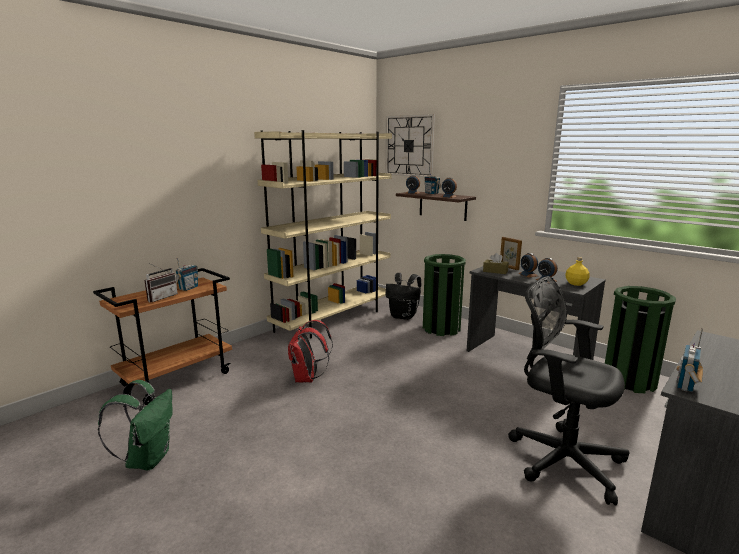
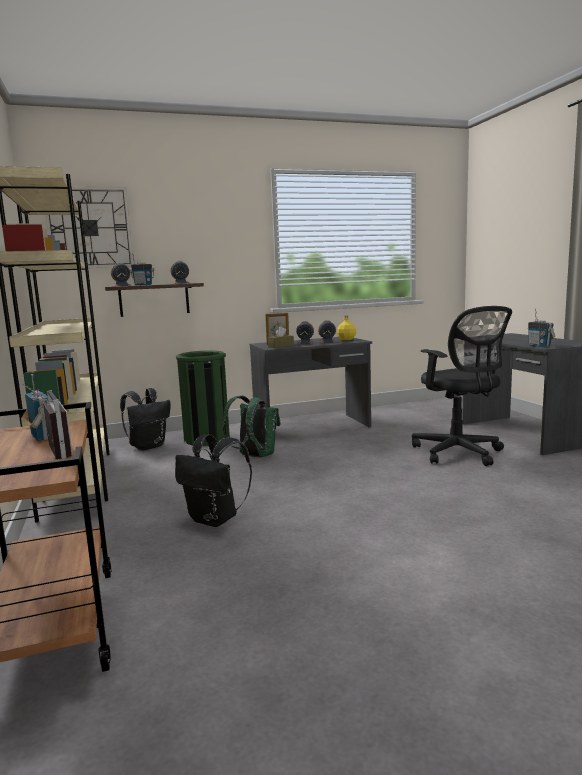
camera: 60 degrees left, 5 degrees down
(148, 459) = (295, 674): green backpack -> green backpack (254, 456)
(308, 378) = (216, 519): red backpack -> black backpack
(560, 458) = (459, 453): black office chair -> black office chair turned 90 degrees counterclockwise
(629, 380) = (380, 413): green trash can -> none

